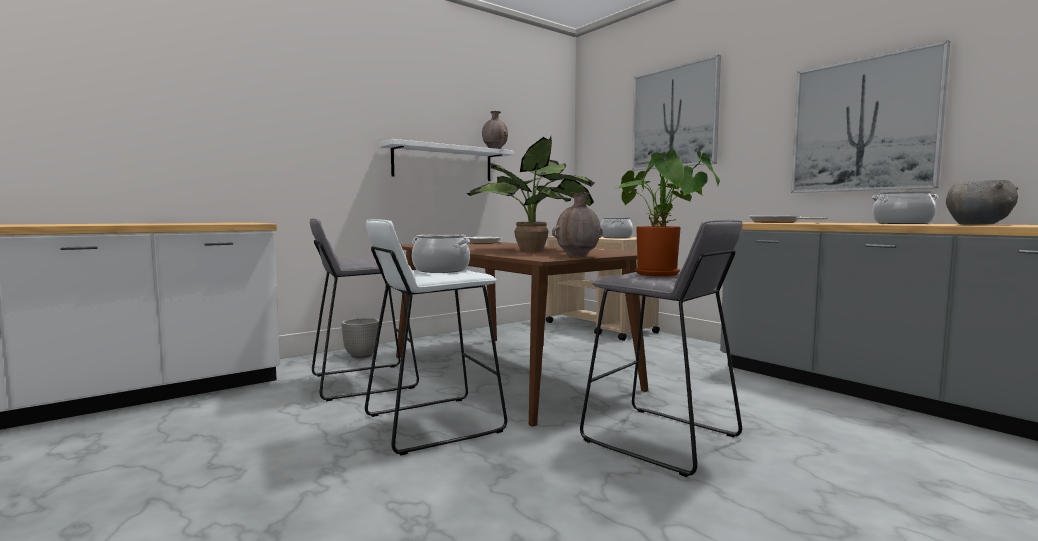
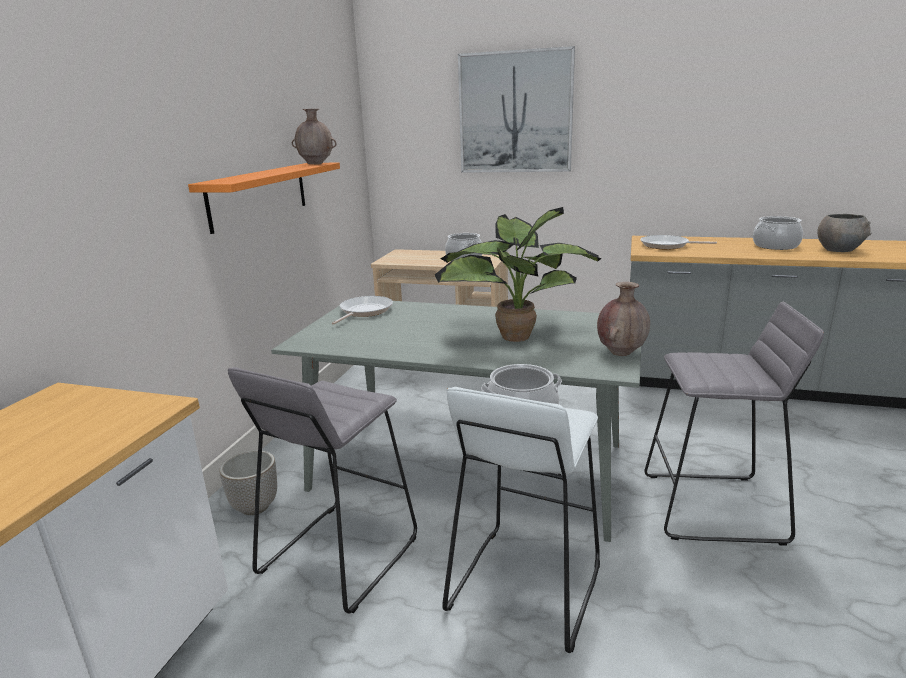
camera: 35 degrees left, 15 degrees up
(443, 163) = (259, 195): white shelf -> orange shelf
(507, 372) = (467, 467): brown dining table -> grey dining table
(662, 275) = (721, 363): potted plant -> none
(863, 125) = (724, 144): picture -> none

